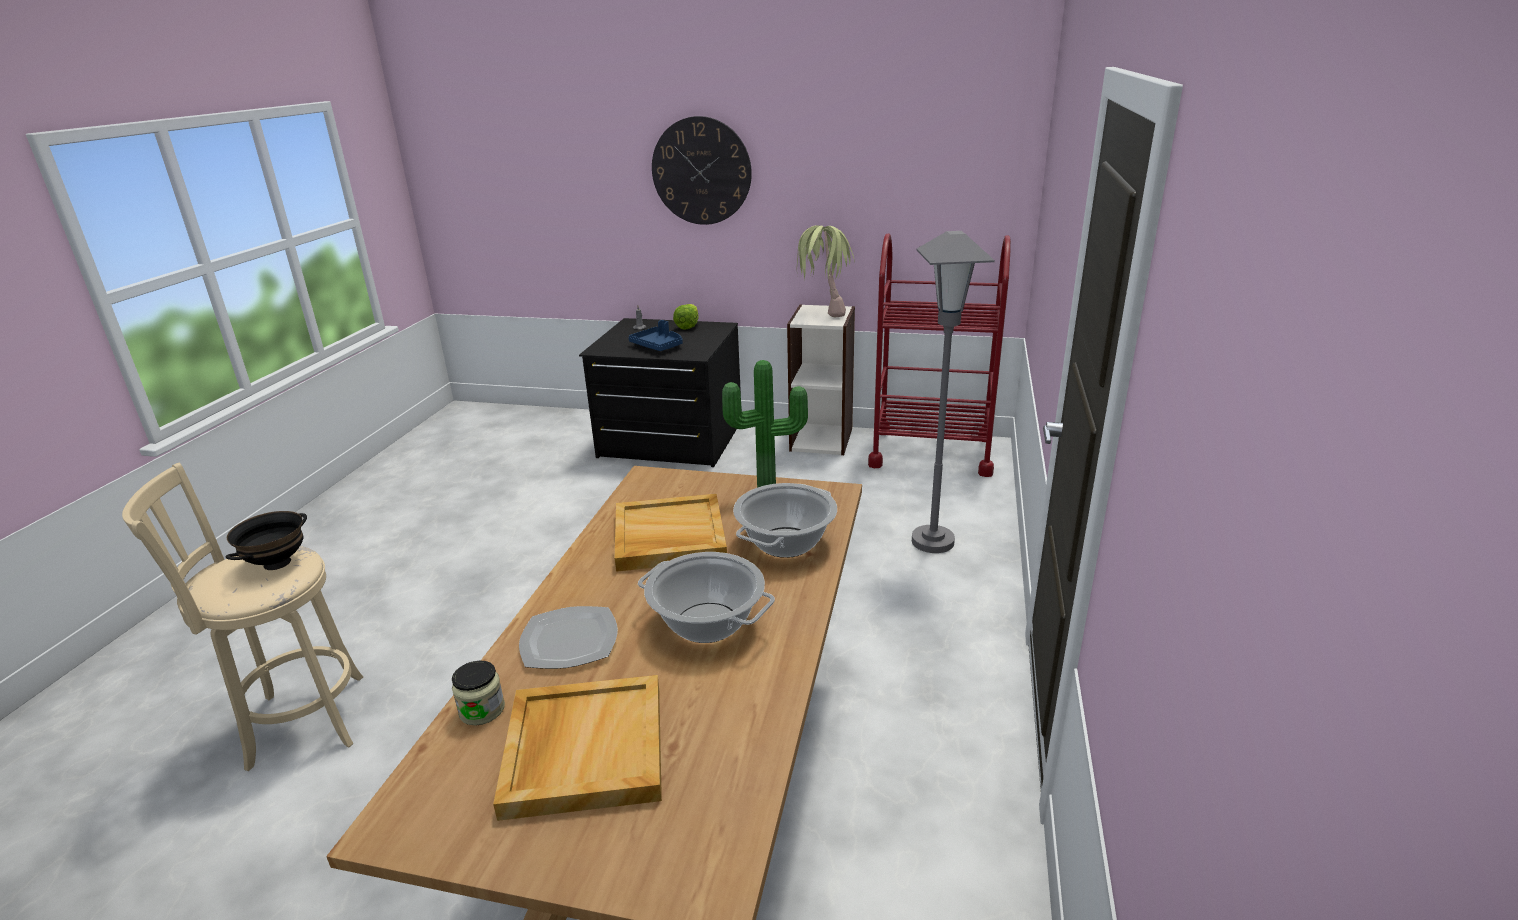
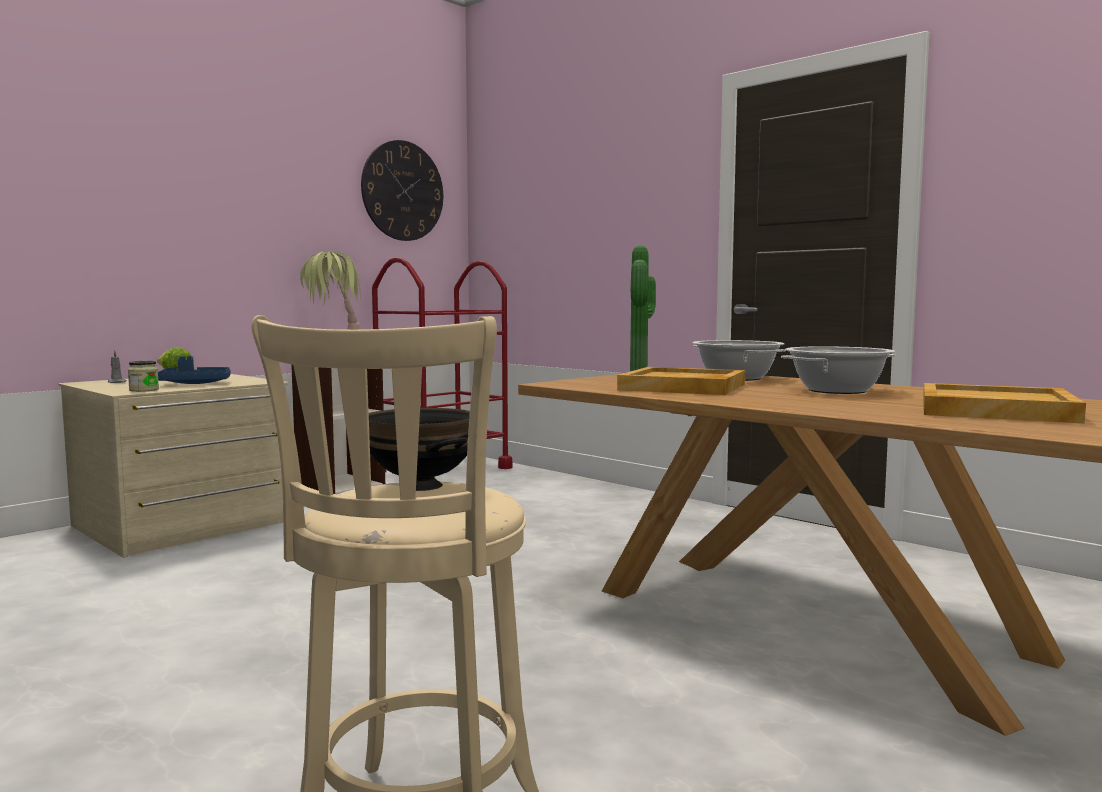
camera: 60 degrees left, 20 degrees down
(482, 710) = (925, 419): jar -> jar (144, 390)
(570, 641) = (831, 405): plate -> none
(670, 439) = (183, 525): black dresser -> beige dresser
(701, 171) = (174, 193): wall clock -> wall clock (402, 191)
(932, 541) = (567, 496): grey floor lamp -> none

